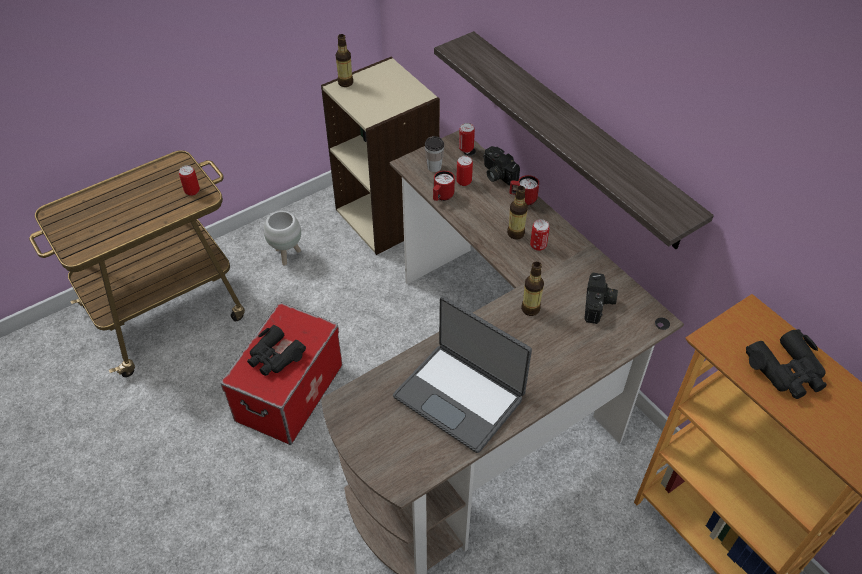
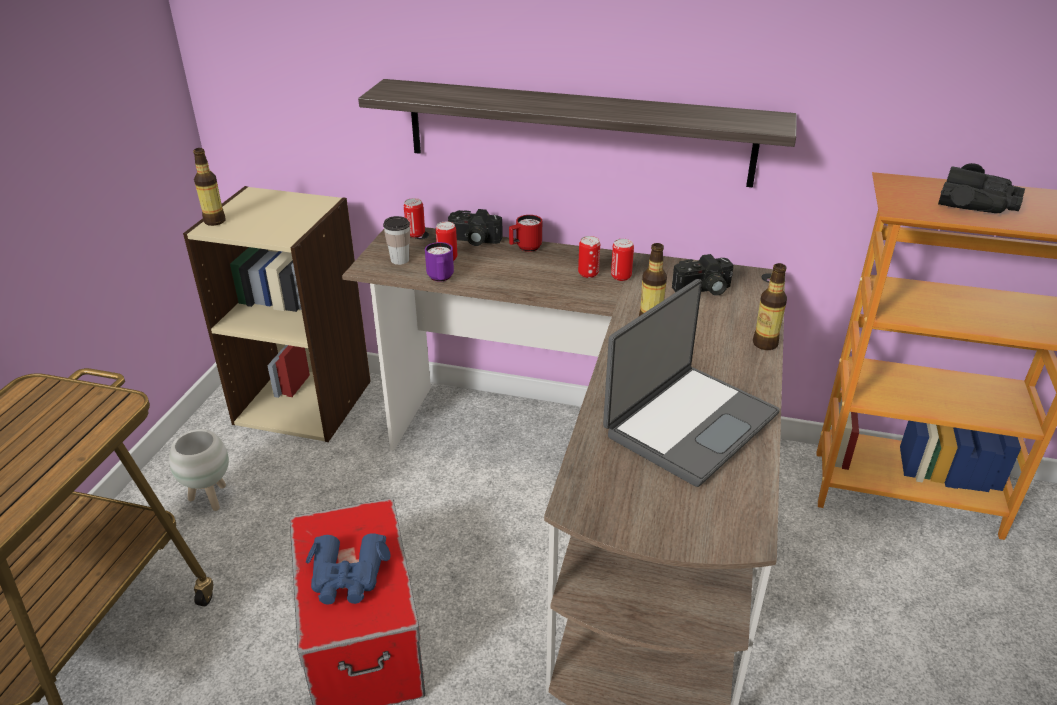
camera: 40 degrees left, 15 degrees down
(192, 191) = (90, 409): can -> can (621, 276)
(275, 357) = (347, 576): black binoculars -> blue binoculars
(442, 197) = (440, 279): red mug -> purple mug
(460, 396) = (688, 423): laptop -> laptop turned 45 degrees counterclockwise
(515, 233) = (554, 274): bottle -> bottle (765, 344)
(599, 305) = (703, 290): camera -> camera turned 105 degrees clockwise

